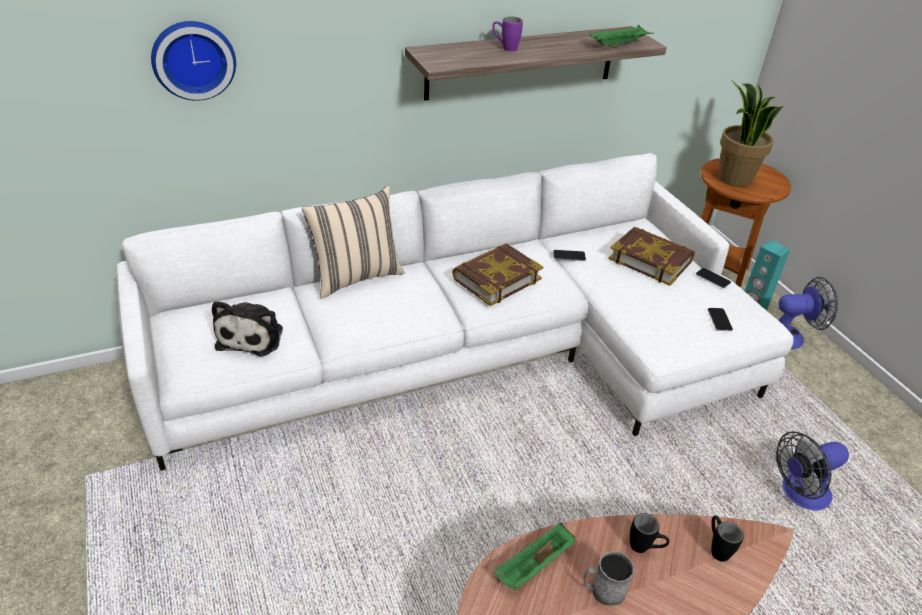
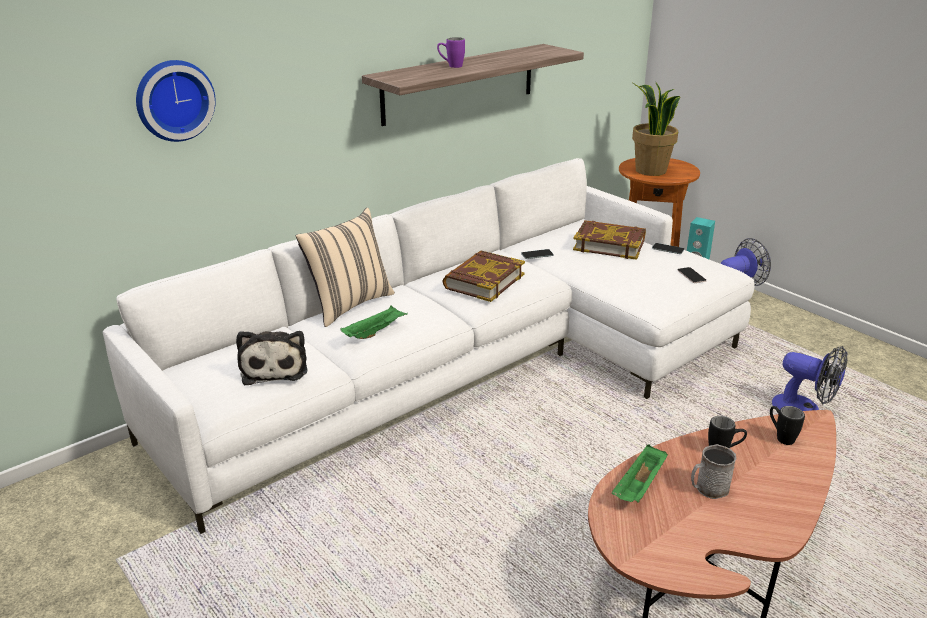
camera: 15 degrees left, 10 degrees down
(619, 45) = (544, 55): green tray -> green tray (375, 332)
(799, 494) = (804, 410): fan -> fan turned 105 degrees counterclockwise

